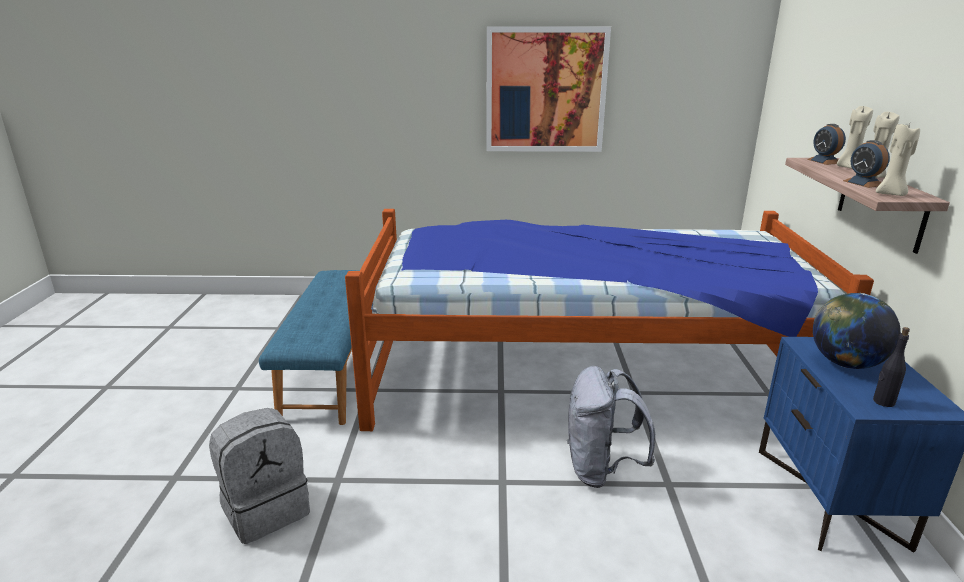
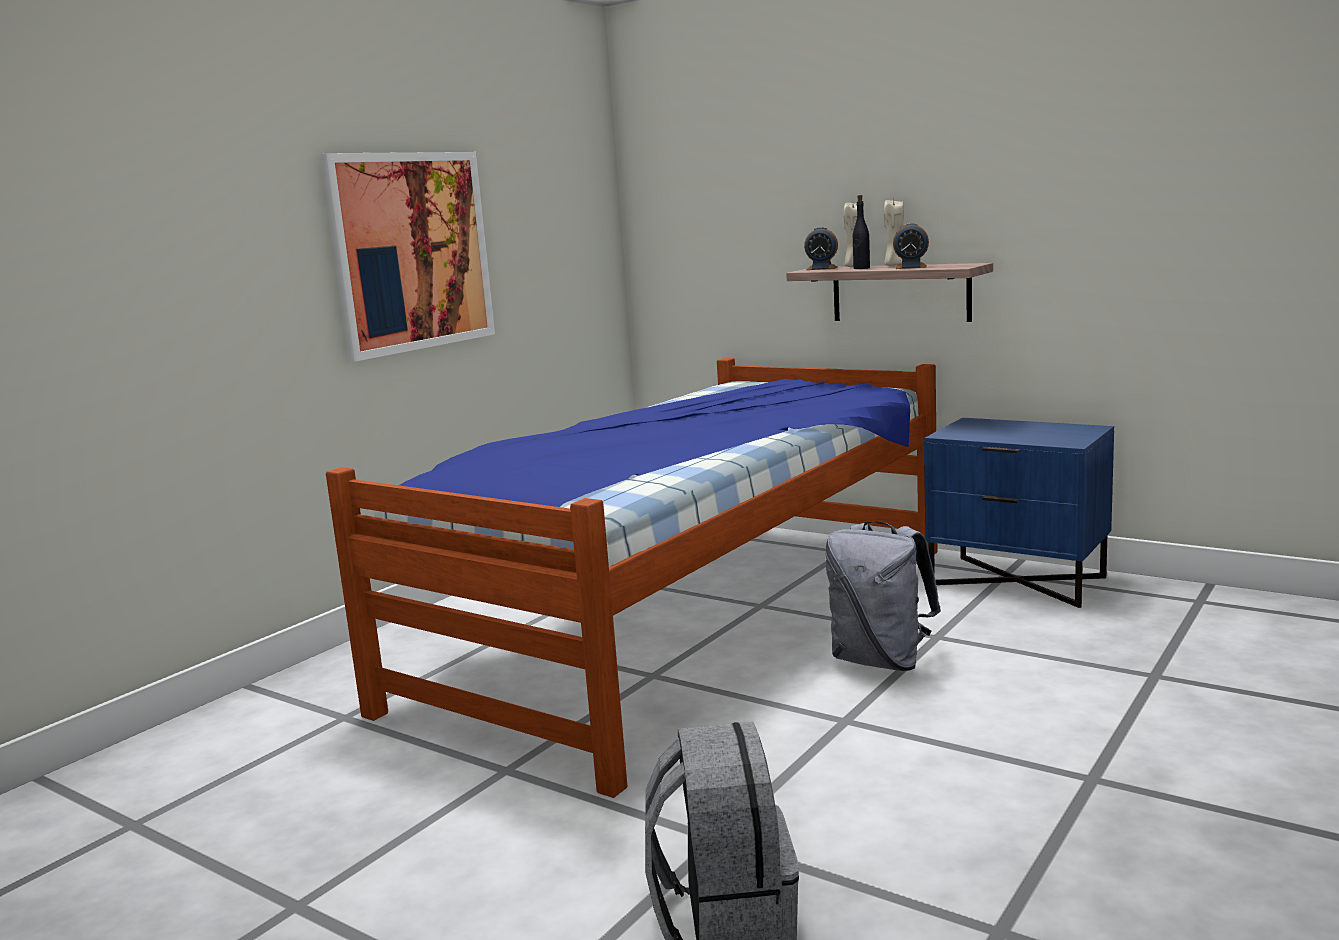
camera: 55 degrees left, 10 degrees down
(335, 370) = (398, 789): blue bench -> none
(845, 364) = (997, 432): globe -> none
(883, 401) = (1066, 437): black bottle -> black bottle (861, 268)
(891, 194) = (955, 266): beige candle -> none

